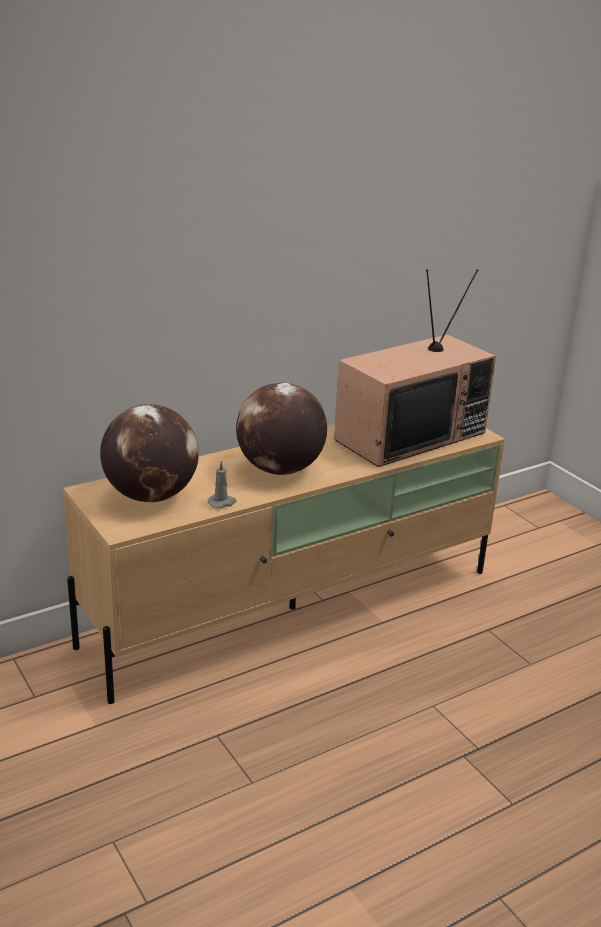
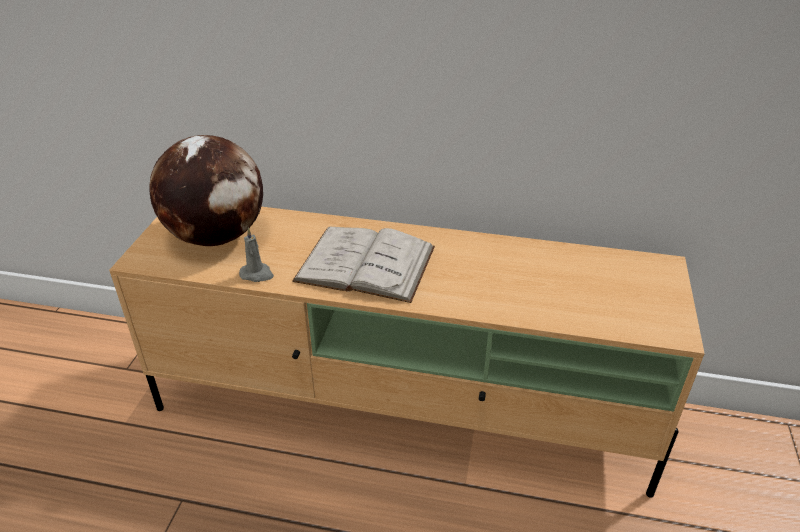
camera: 45 degrees right, 10 degrees up
(279, 470) = (365, 264): globe -> white book
(410, 434) = (575, 287): television -> none

